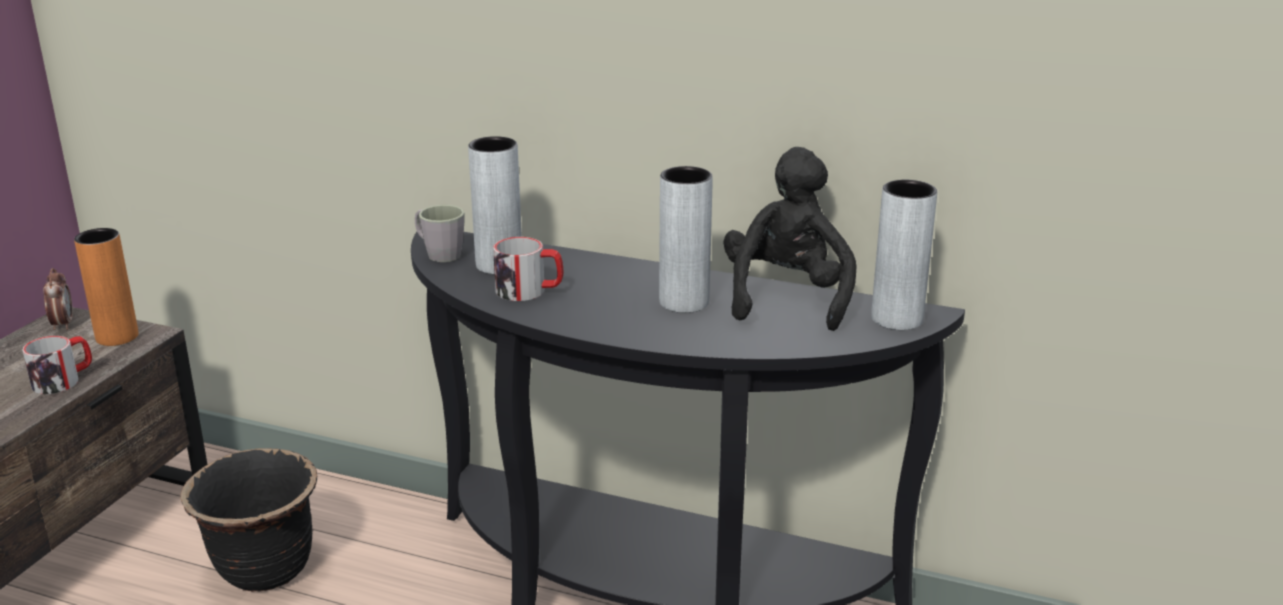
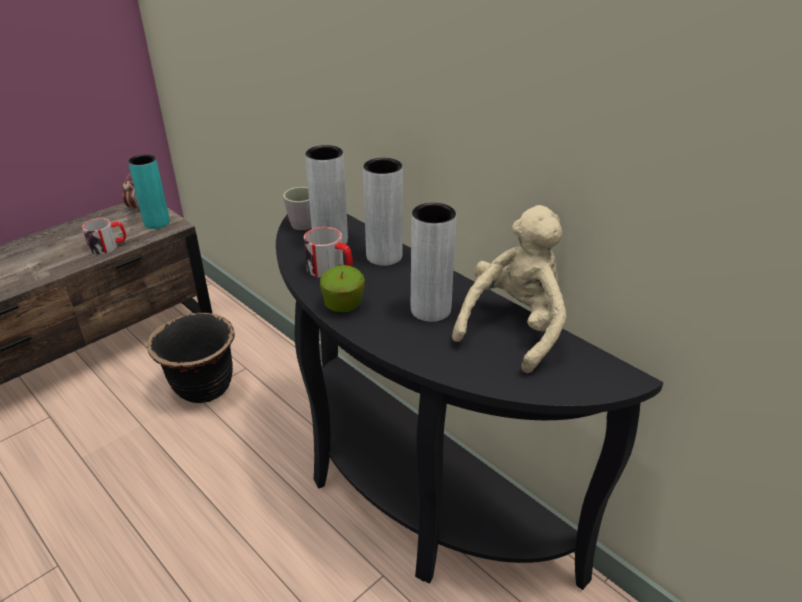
camera: 25 degrees right, 10 degrees up
(117, 337) = (157, 223): orange vase -> turquoise vase
(580, 318) = (343, 305): none -> apple
(787, 298) = (514, 327): black plush toy -> beige plush toy
(896, 319) = (591, 376): grey vase -> grey vase (384, 256)

